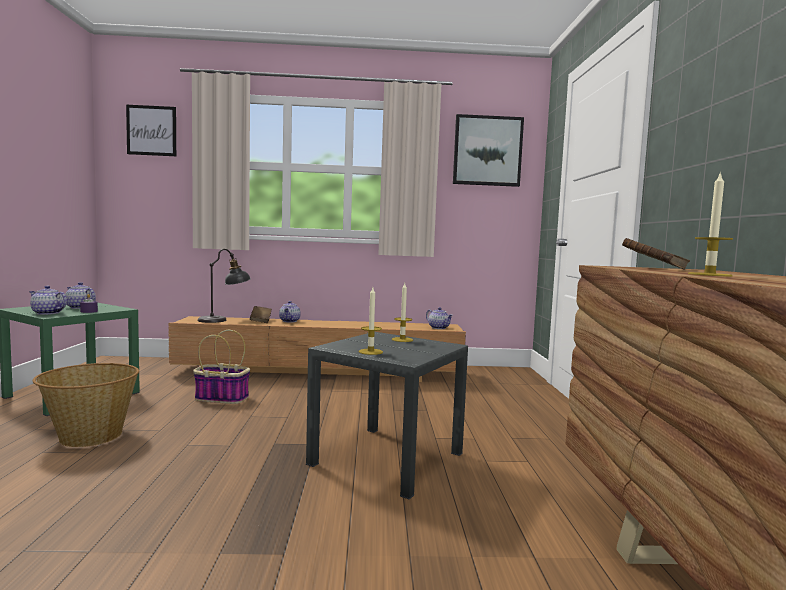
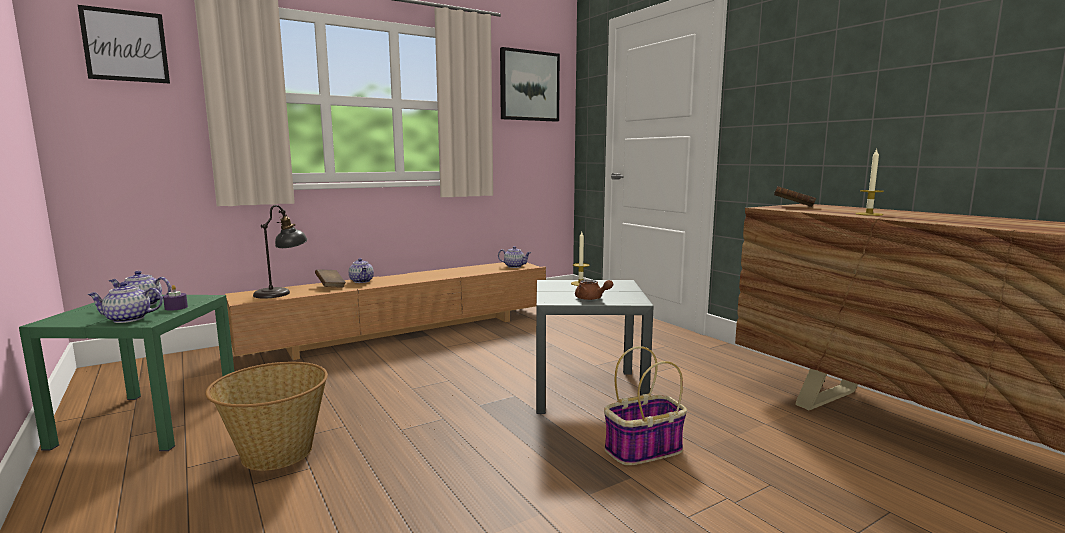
camera: 30 degrees left, 5 degrees up
(220, 398) = (347, 380): basket -> basket (643, 450)
(370, 352) = (591, 299): candle -> brown teapot

